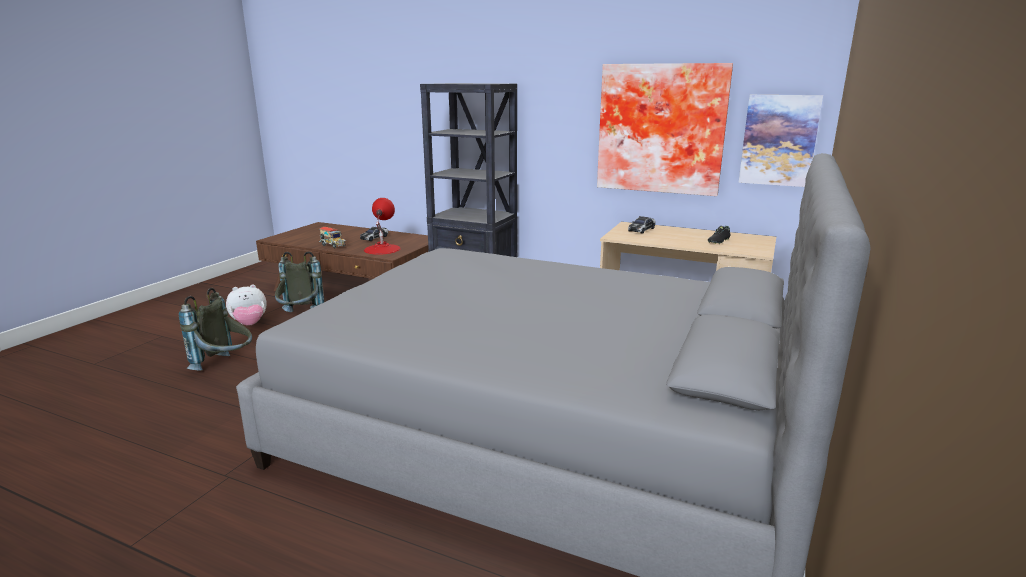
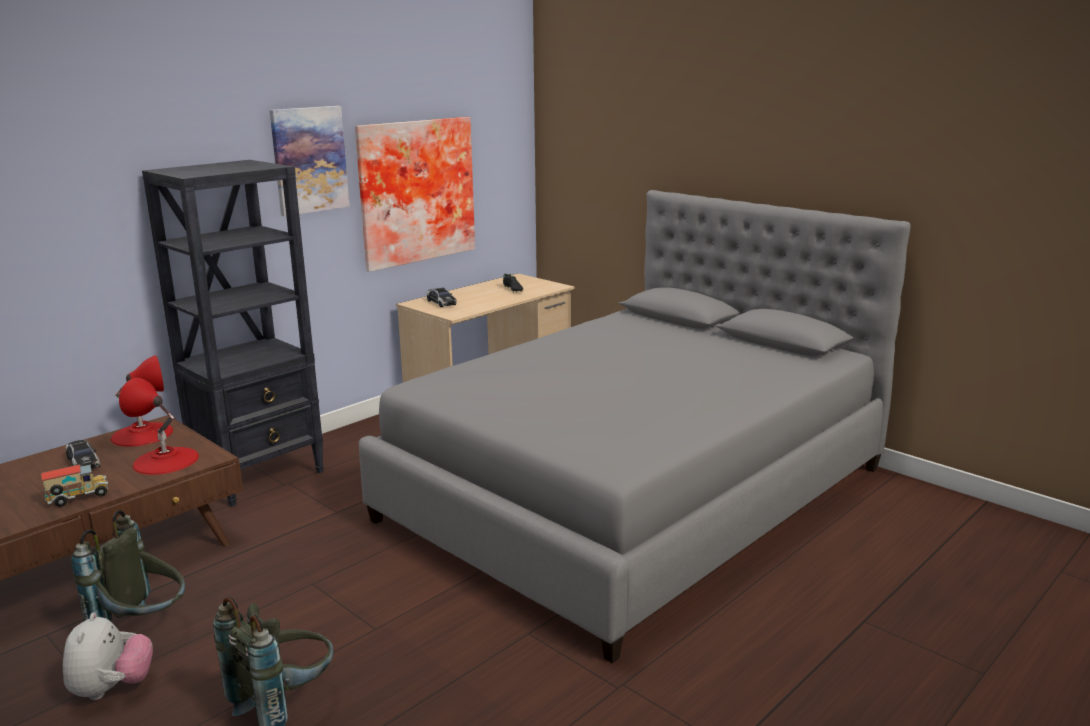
camera: 70 degrees left, 0 degrees up
(414, 238) = (142, 434): none -> red table lamp
(779, 140) = (504, 185): picture -> picture (309, 160)

